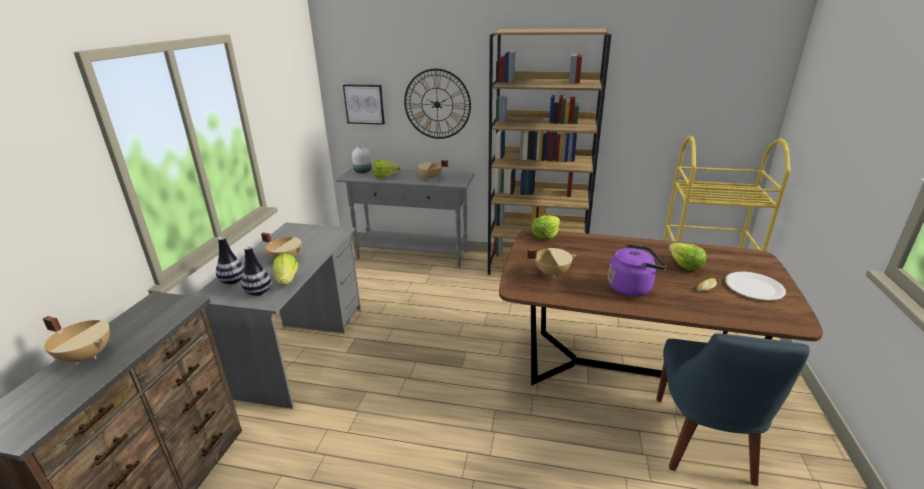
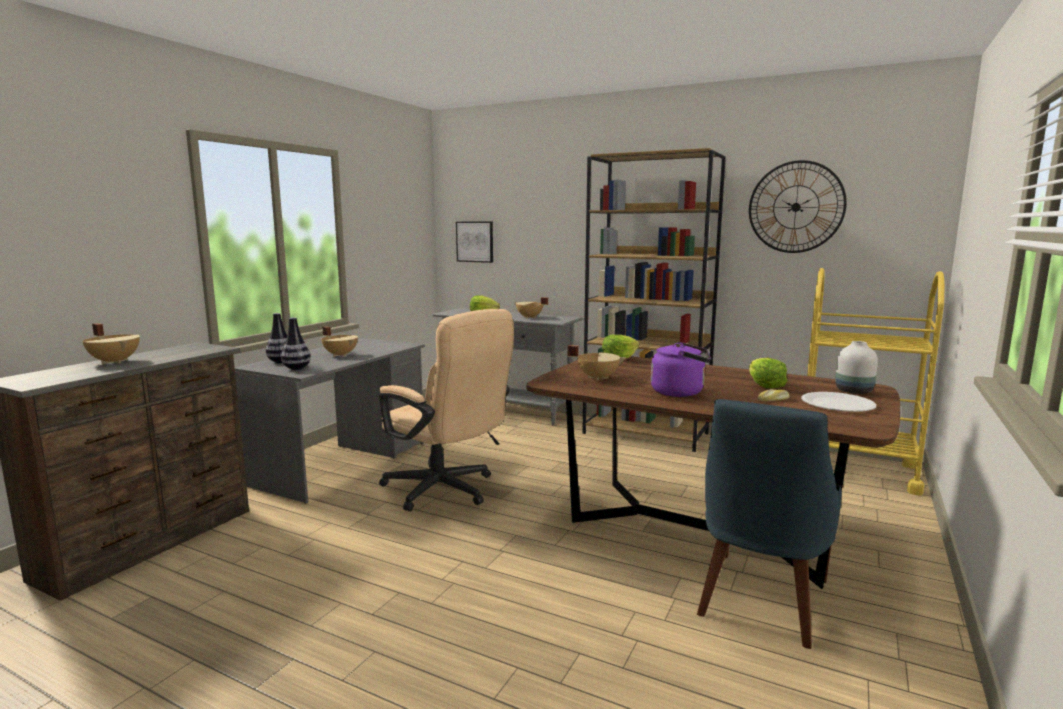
camera: 15 degrees right, 15 degrees down
(287, 280) = (329, 365): lettuce -> none
(363, 171) = (464, 311): white vase -> white vase (854, 391)
(411, 367) = (446, 491): none -> beige office chair
(437, 104) = (546, 241): wall clock -> wall clock (796, 207)

